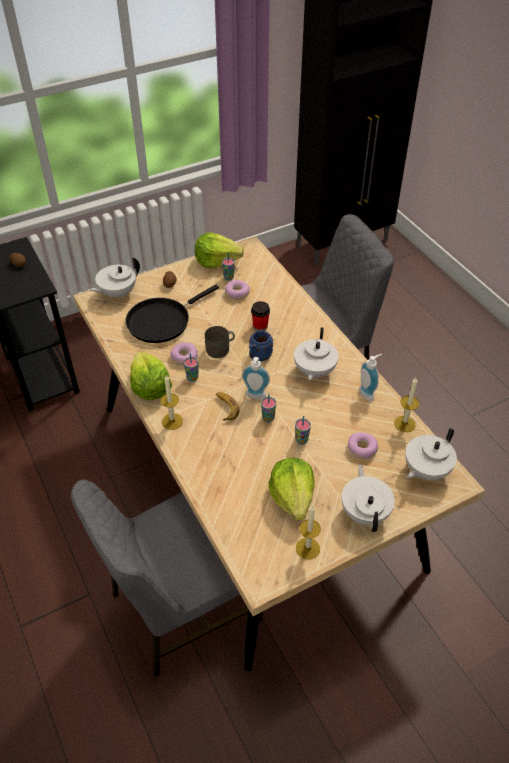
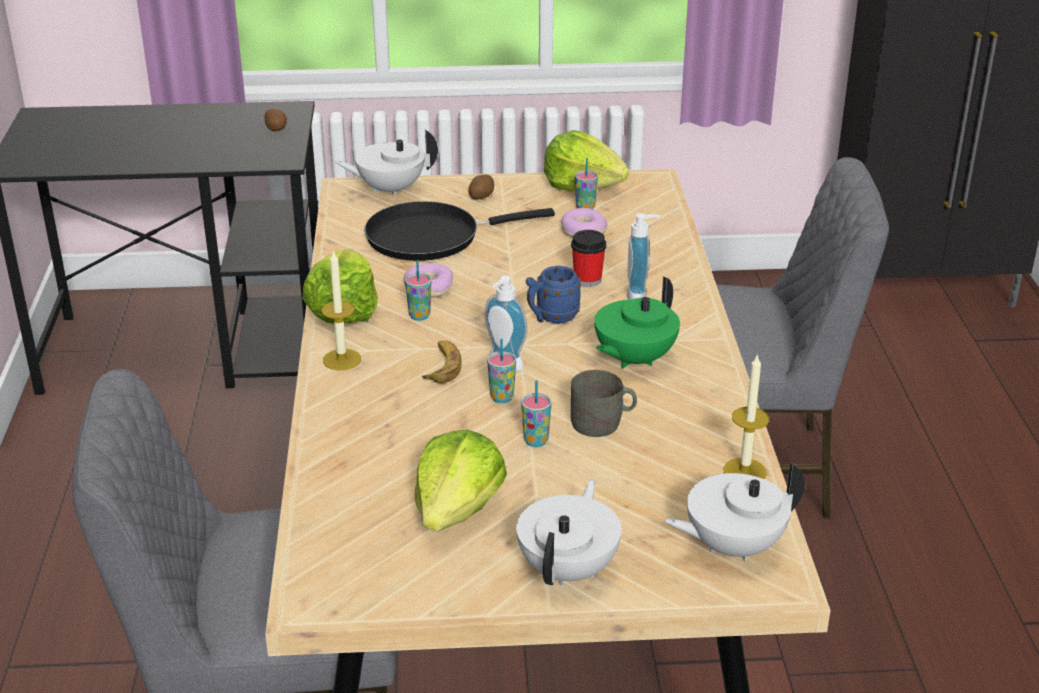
camera: 25 degrees right, 15 degrees down
(221, 349) = (496, 293): grey mug -> grey mug (603, 423)
(307, 548) = (425, 585): candle -> none
(314, 371) = (633, 359): white teapot -> green teapot
(362, 449) = (635, 483): donut -> none
(368, 393) = (710, 412): soap dispenser -> soap dispenser (641, 297)

